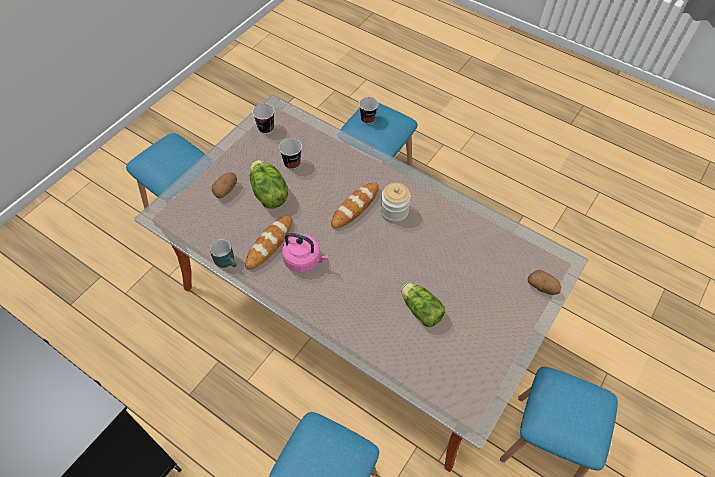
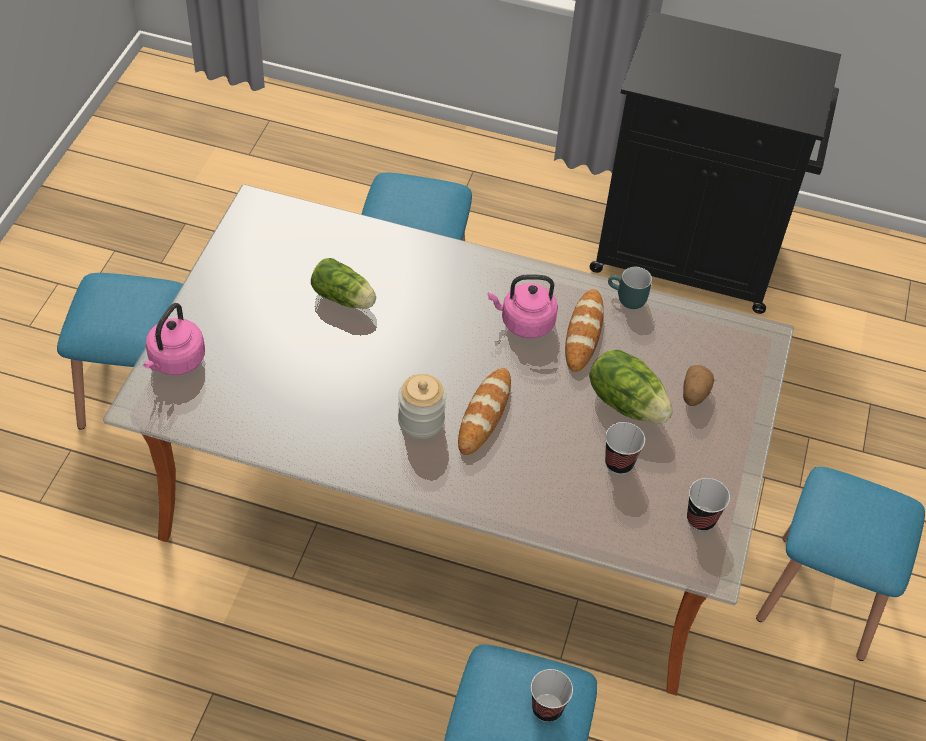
camera: 160 degrees right, 5 degrees down
(542, 287) = (175, 361): potato -> pink kettle

